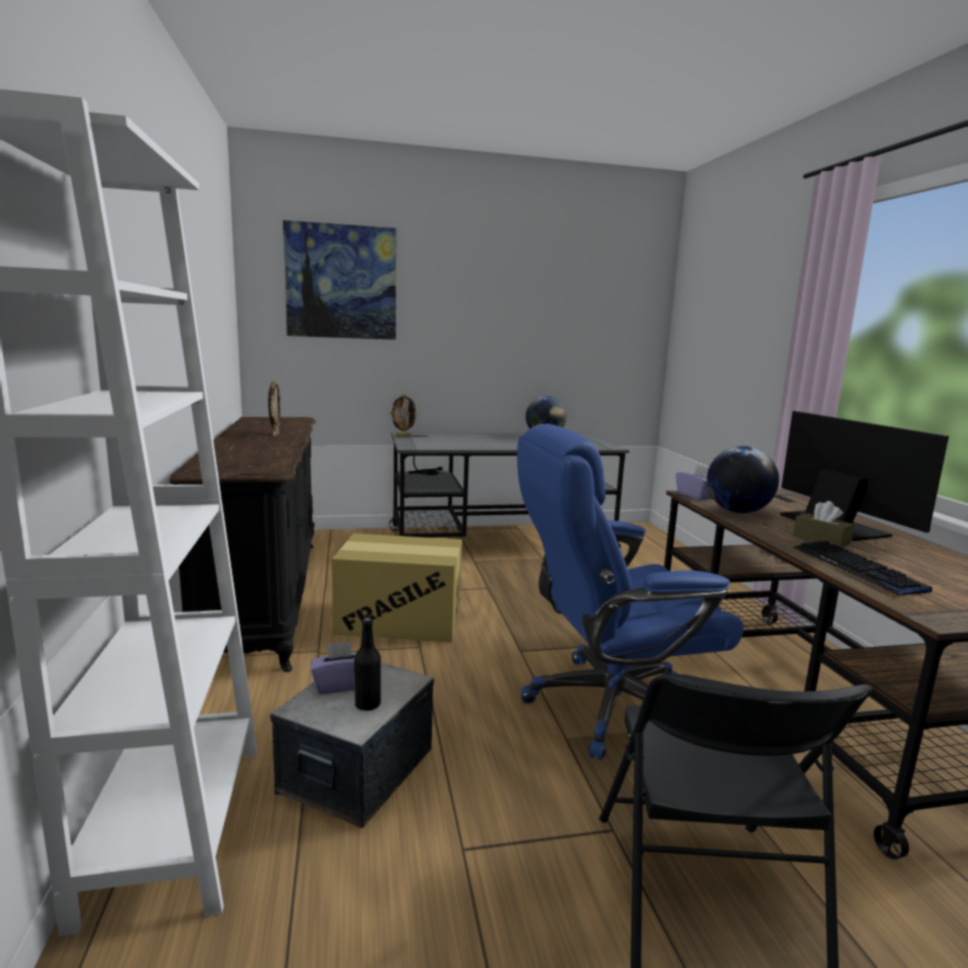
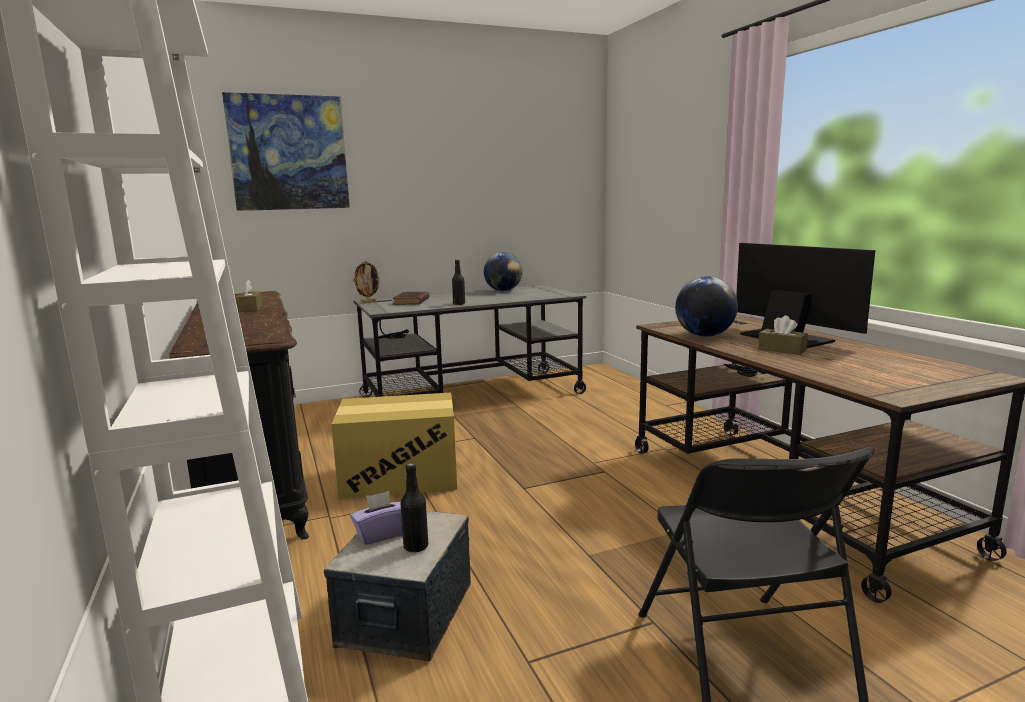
camera: 10 degrees left, 0 degrees up
(275, 434) = (250, 308): picture frame -> brown tissue box
(445, 439) = (411, 301): none -> brown book
(491, 447) = (459, 304): none -> black bottle
(611, 706) = (619, 522): blue office chair -> none
(696, 496) = (664, 327): purple tissue box -> none
(857, 569) = (820, 368): keyboard -> none

